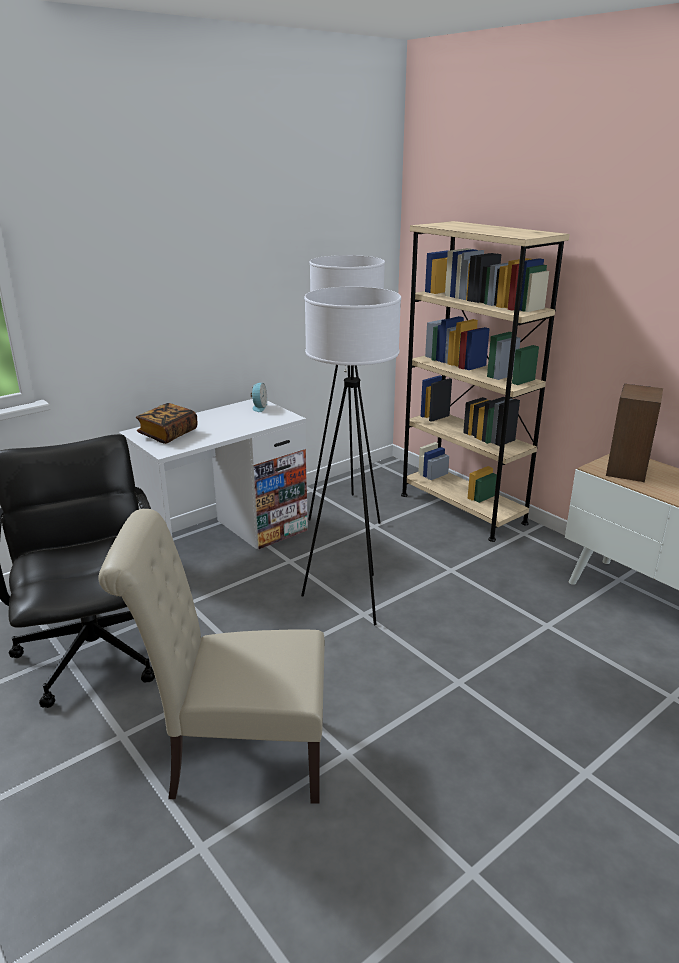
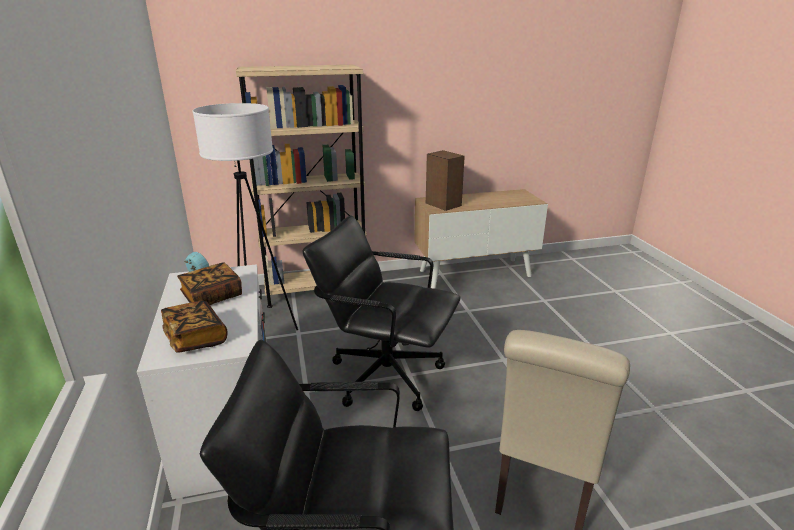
camera: 65 degrees left, 0 degrees up
(233, 420) = (212, 296): none -> book
(350, 598) = (385, 375): white floor lamp -> black office chair

